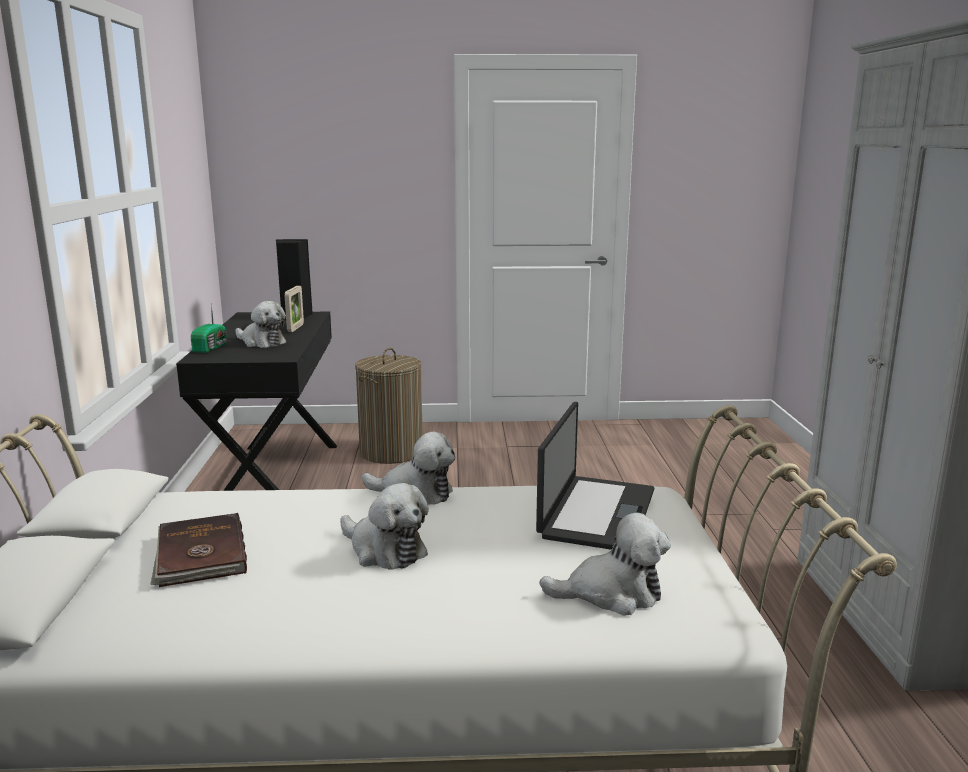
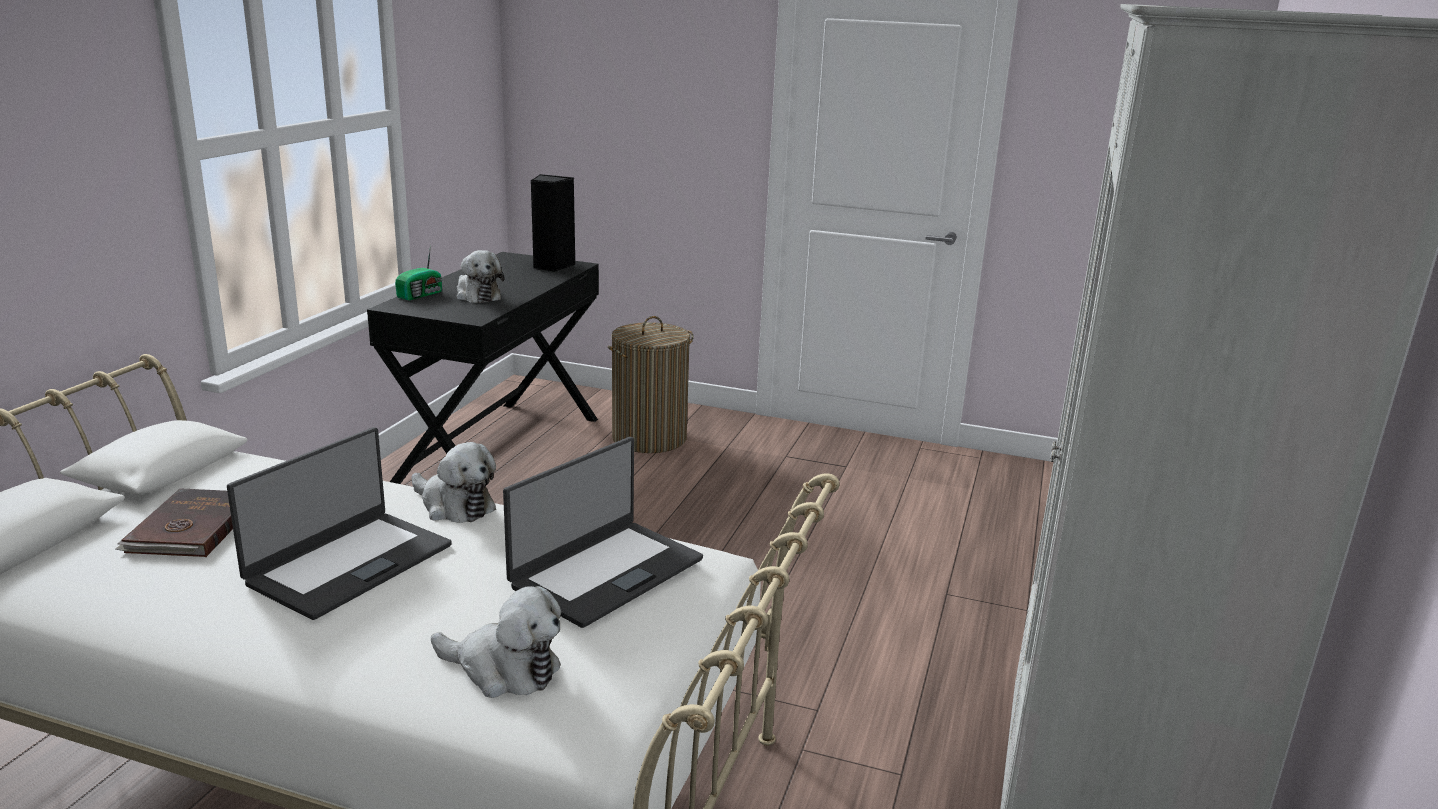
camera: 20 degrees right, 5 degrees up
(295, 328) = (534, 281): picture frame -> none
(384, 550) = (348, 564): plush toy -> laptop

